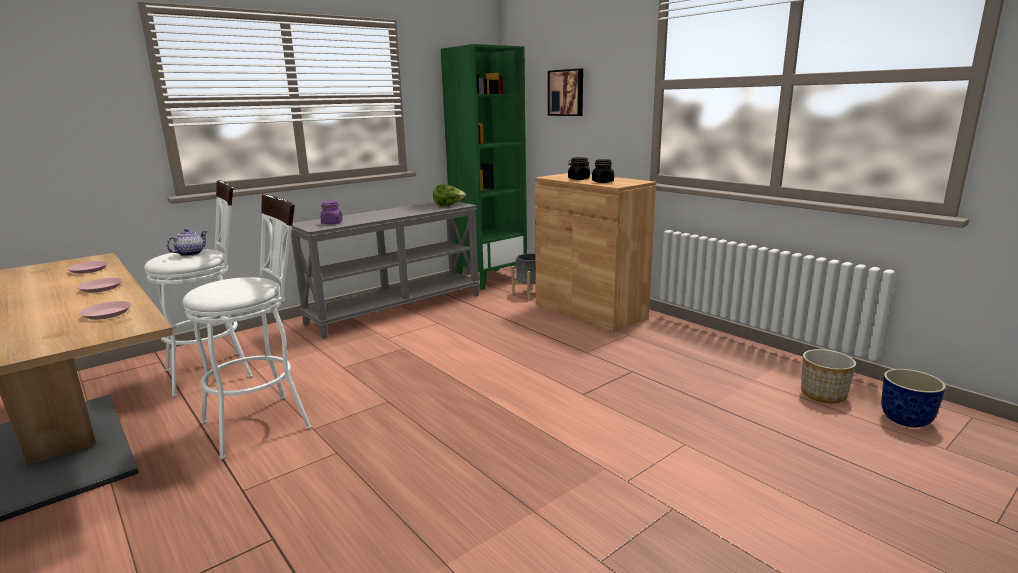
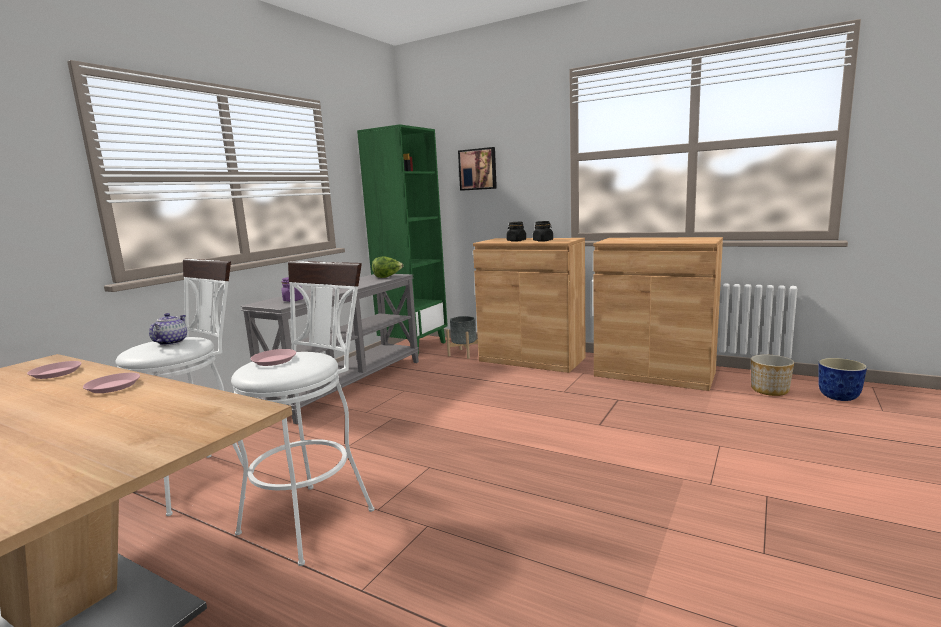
camera: 20 degrees left, 5 degrees down
(107, 313) = (176, 407): pink plate -> pink plate (274, 360)
(704, 350) = (654, 374): none -> brown cabinet

